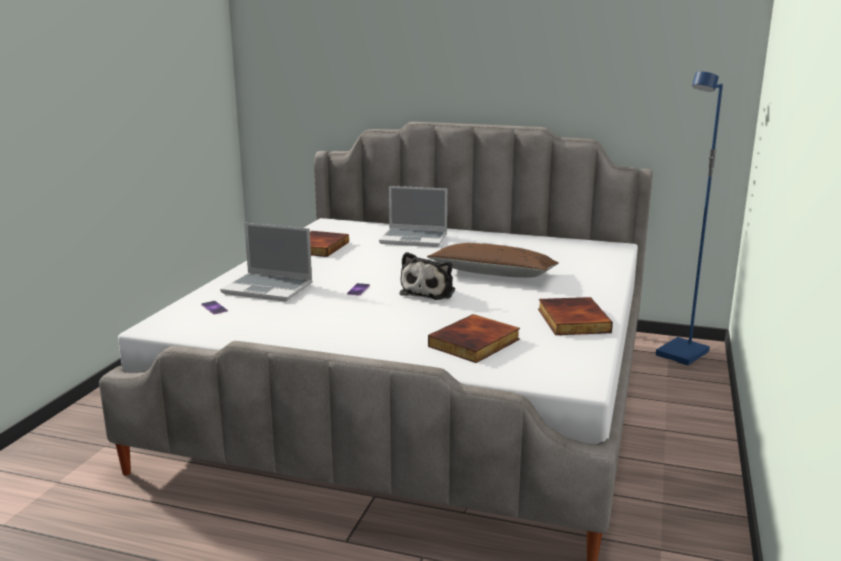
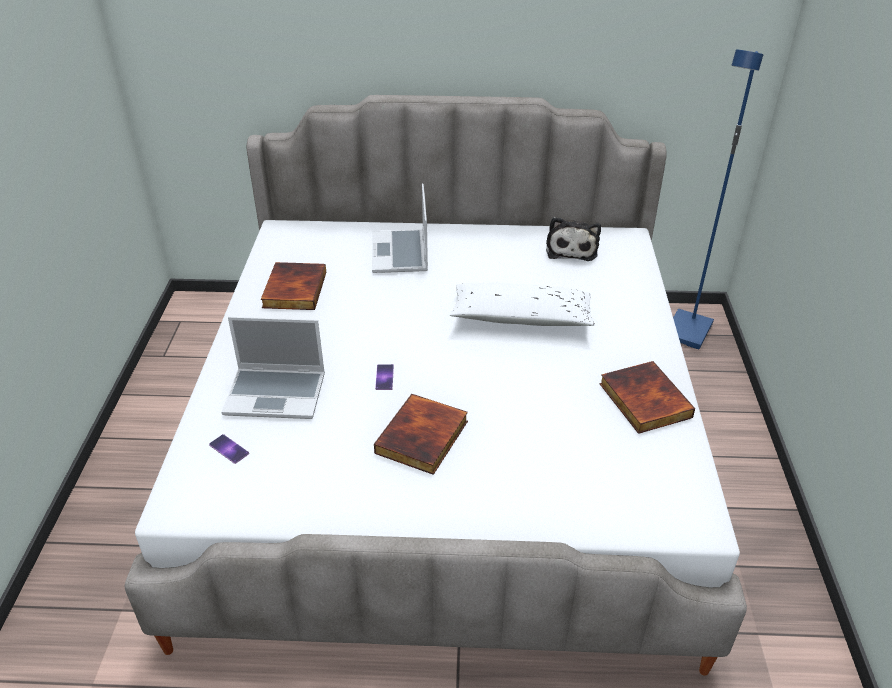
camera: 15 degrees left, 20 degrees up
(414, 239) = (401, 254): laptop -> laptop turned 90 degrees clockwise
(429, 292) = (468, 368): plush toy -> plush toy (571, 248)
(475, 343) = (562, 467): book -> book (423, 438)
(493, 274) = (521, 317): brown pillow -> white pillow

